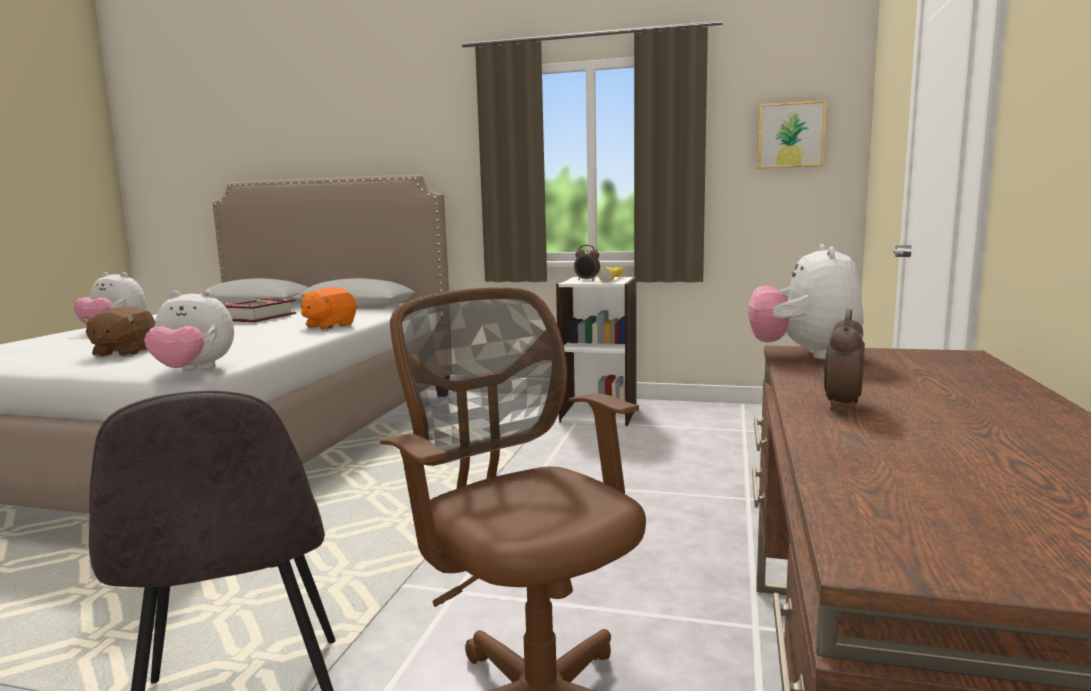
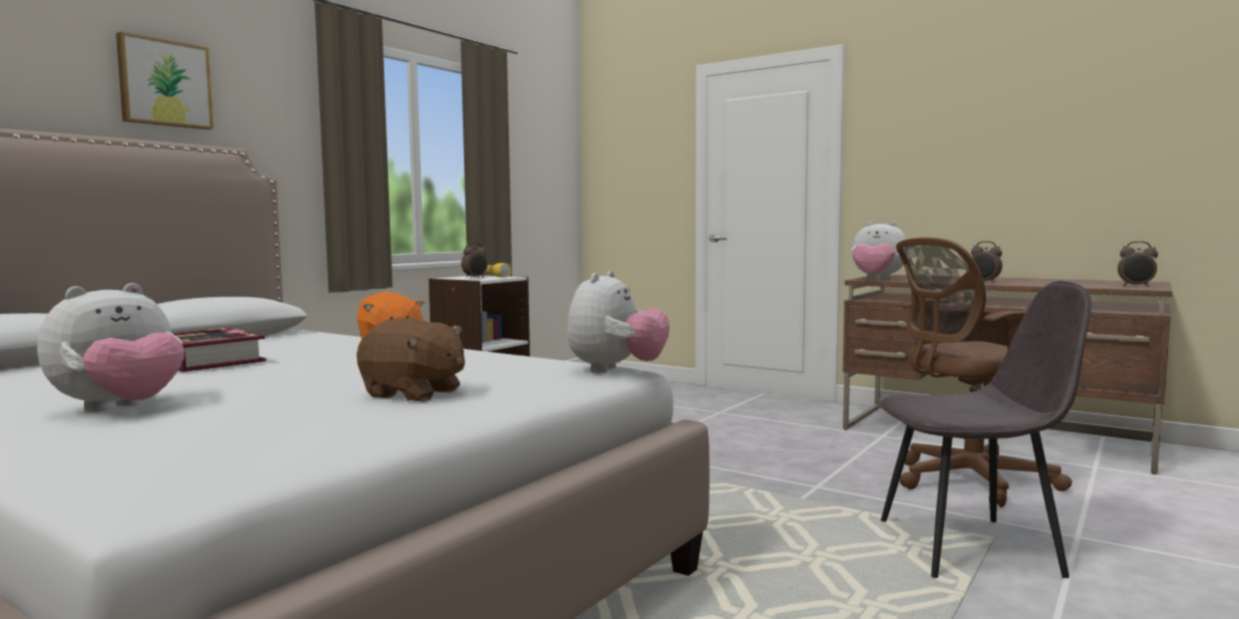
camera: 70 degrees left, 5 degrees down
(791, 135) = (545, 154): picture -> picture (164, 83)
(959, 544) = (1136, 286): none -> alarm clock

